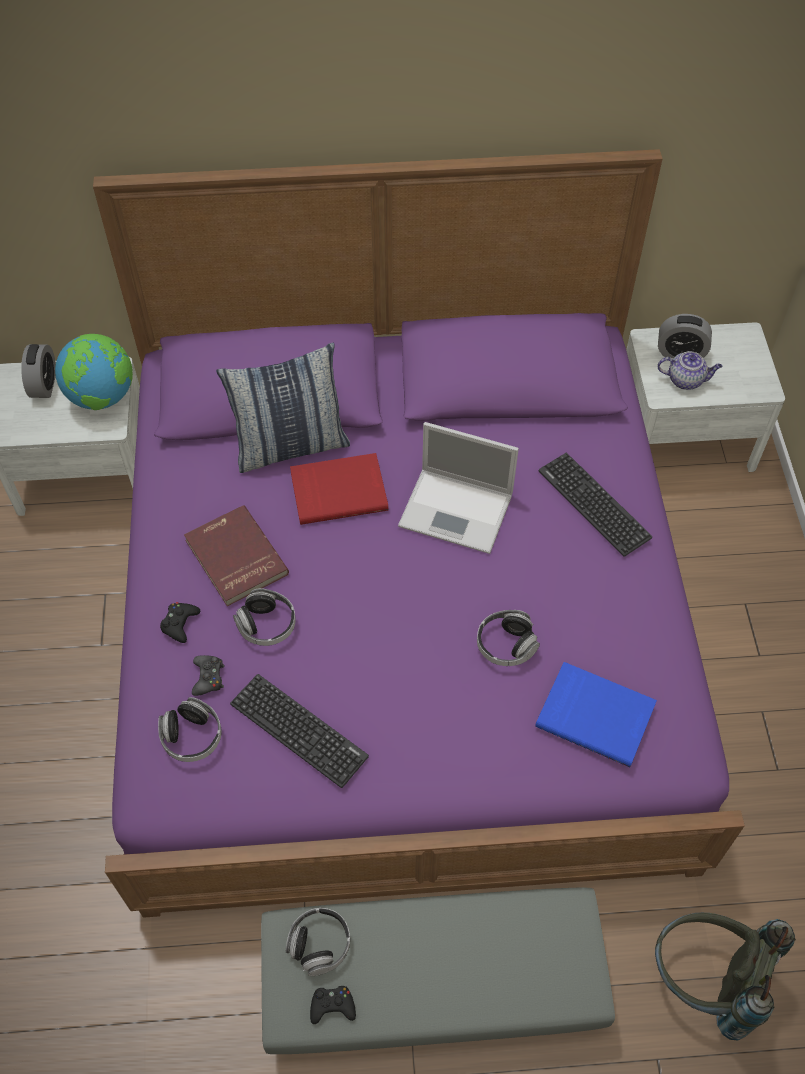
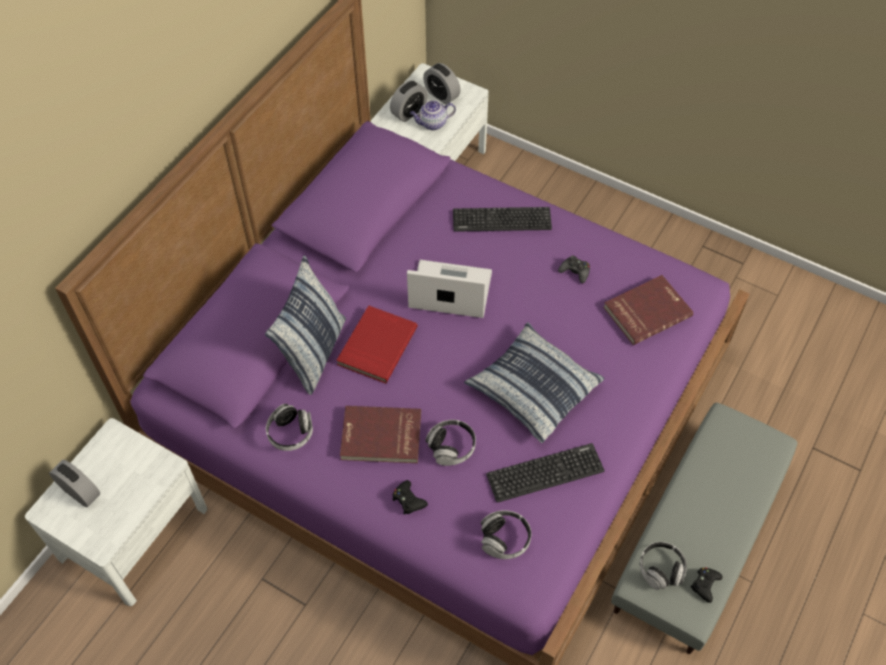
camera: 55 degrees left, 0 degrees up
(102, 396) = (132, 457): globe -> none
(208, 677) = (465, 505): black game controller -> black game controller (575, 271)
(397, 658) = (533, 388): none -> pillow
(458, 511) = (448, 290): laptop -> laptop turned 135 degrees counterclockwise
(506, 645) = (567, 326): headphones -> headphones (290, 433)
(596, 714) = (646, 311): blue book -> red book
(686, 380) = (432, 124): teapot -> teapot turned 150 degrees counterclockwise
(704, 981) = (783, 396): grey backpack -> none
(733, 365) = (441, 95): none -> alarm clock

